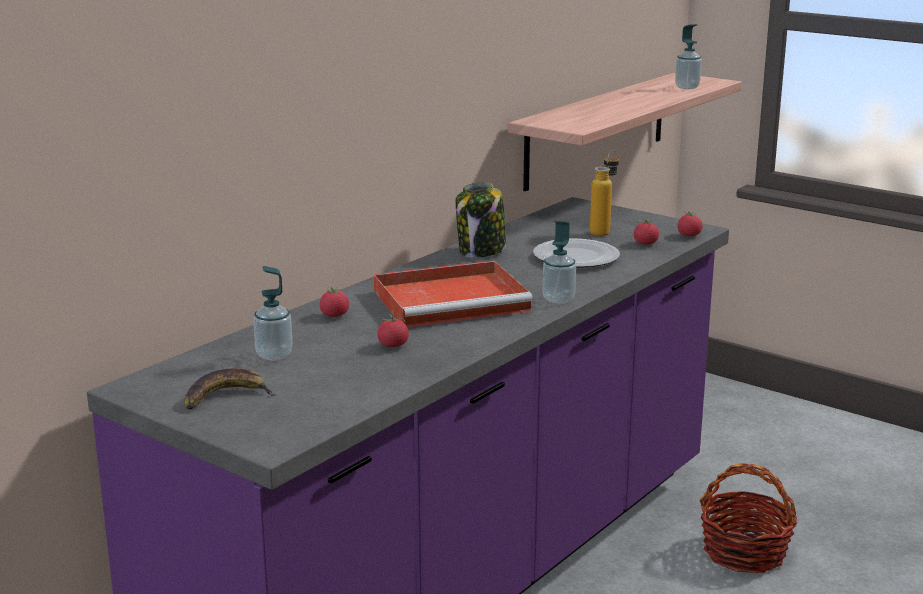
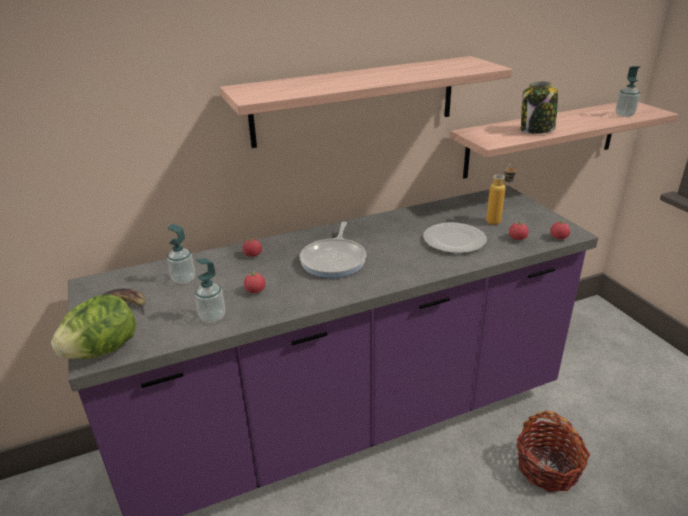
camera: 30 degrees right, 10 degrees up
(274, 435) = (103, 350): none -> lettuce
(414, 84) = (355, 101): none -> shelf
(453, 300) = (334, 260): red tray -> frying pan
(481, 251) = (397, 221): jar -> jar (536, 130)
(558, 299) = (401, 277): soap dispenser -> soap dispenser (212, 317)

